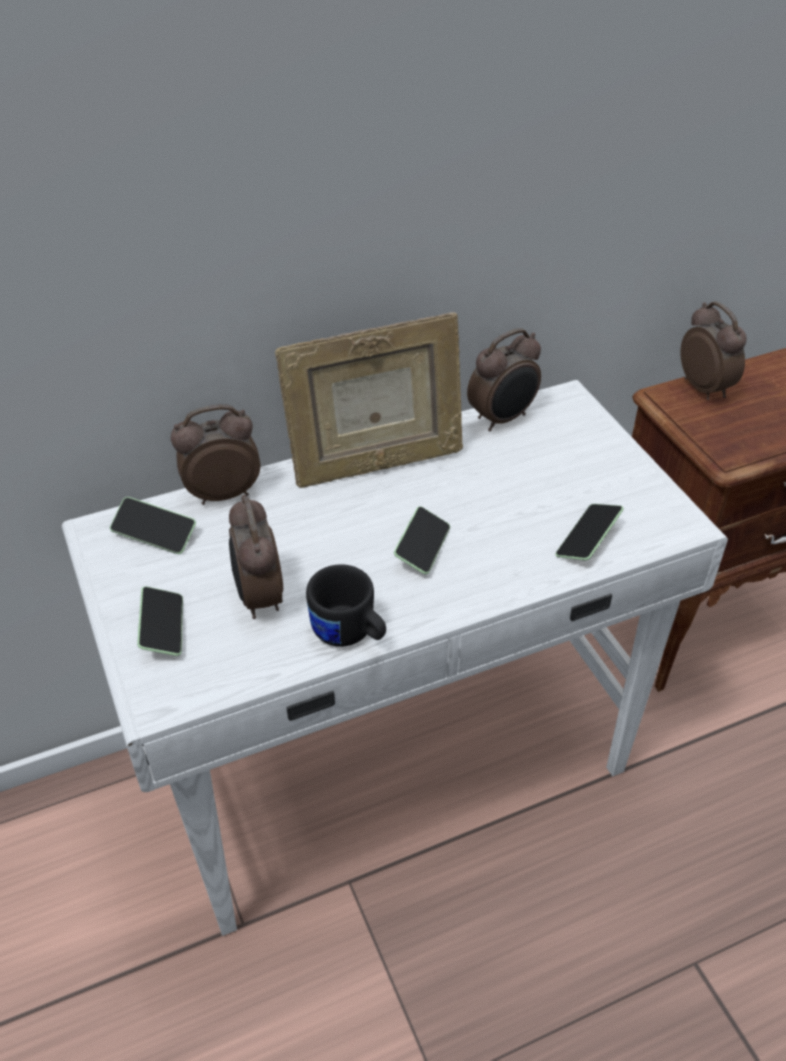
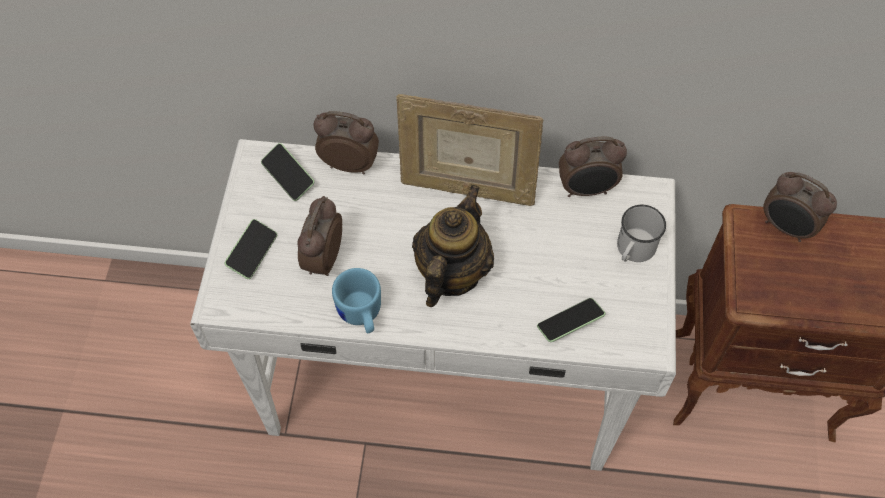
camera: 30 degrees right, 15 degrees up
(349, 634) = (360, 315): black mug -> blue mug
(422, 548) = (451, 273): phone -> teapot
(593, 451) = (633, 250): none -> white mug
(704, 388) = (786, 228): alarm clock -> alarm clock turned 120 degrees clockwise

